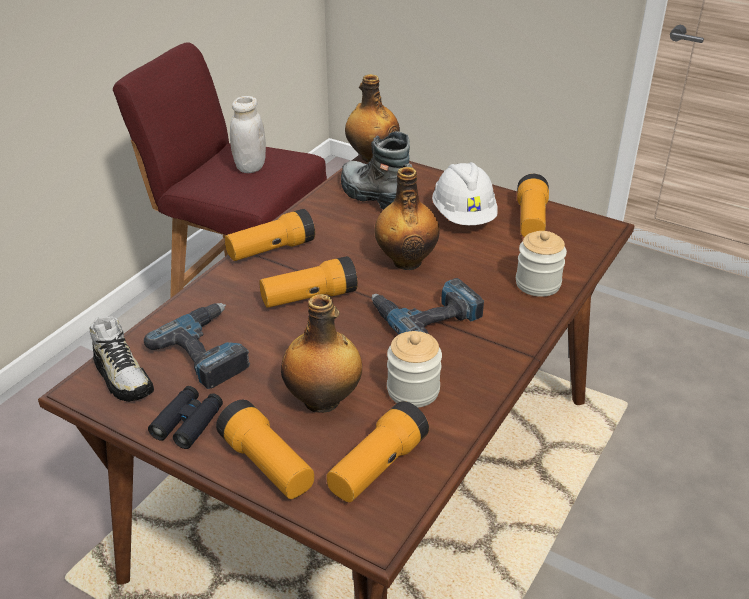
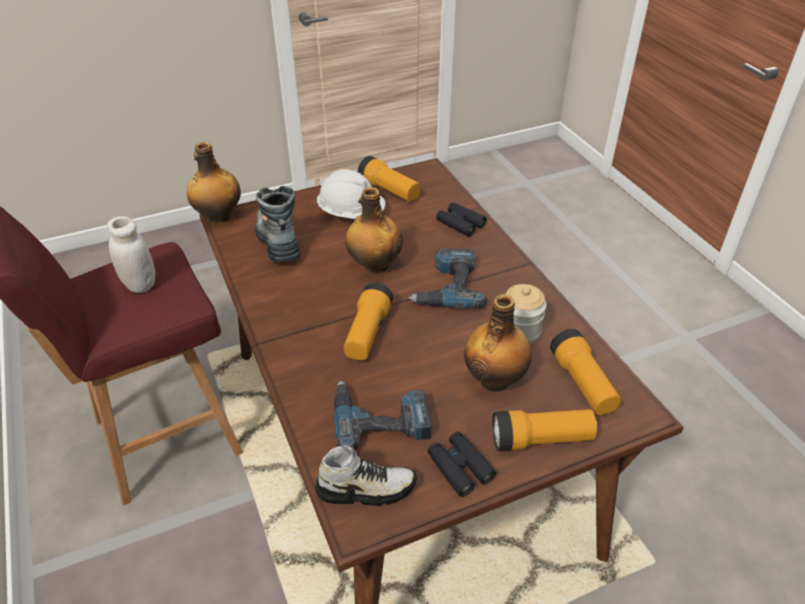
camera: 55 degrees left, 5 degrees up
(271, 250) = (281, 326): flashlight -> none
(377, 198) = (278, 240): boot -> boot turned 75 degrees clockwise
(538, 284) = (460, 224): jar -> black binoculars

